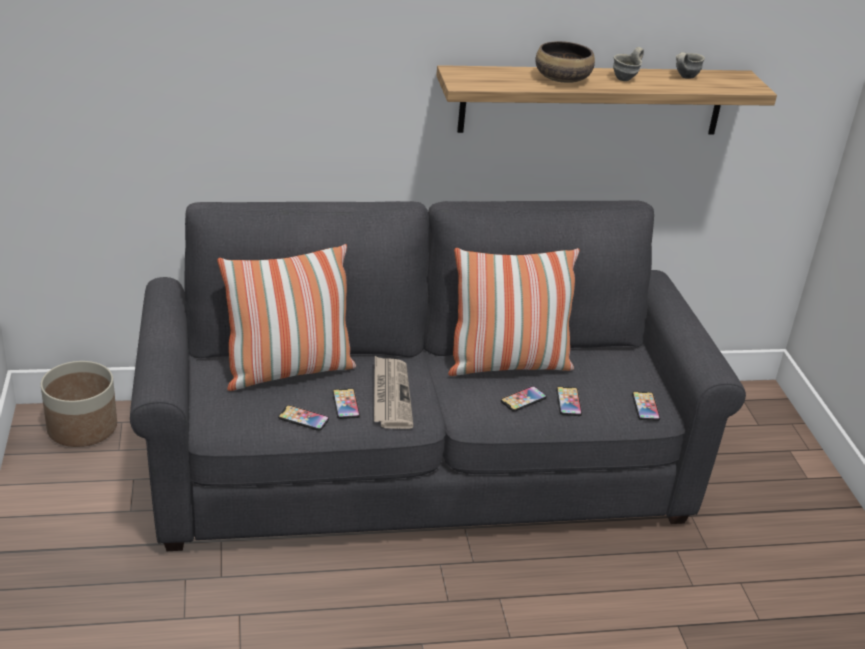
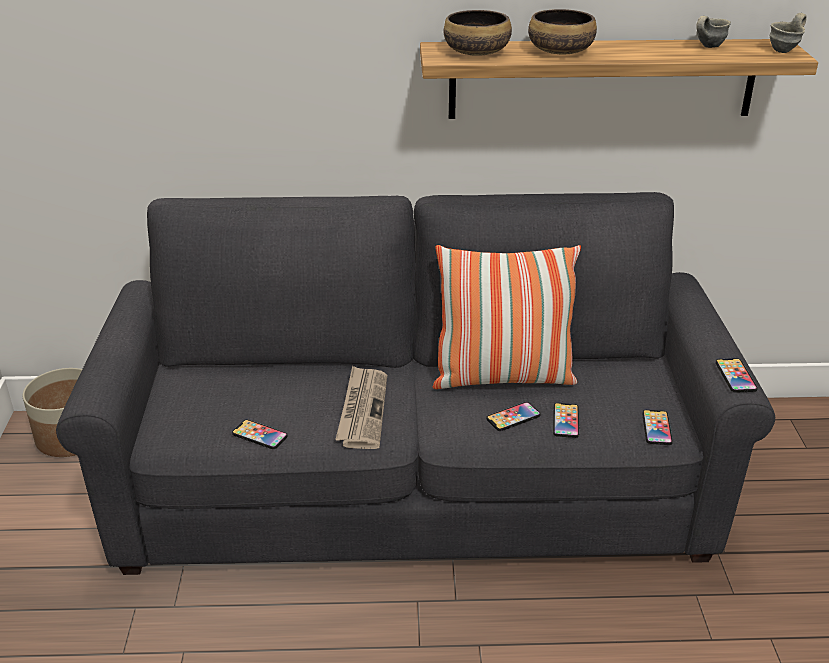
camera: 10 degrees right, 0 degrees up
(288, 371) = (257, 381): pillow -> none
(346, 404) = (310, 419): phone -> phone (735, 376)
(491, 78) = (477, 52): none -> bowl
(627, 79) = (637, 50): grey mug -> grey mug (786, 51)

